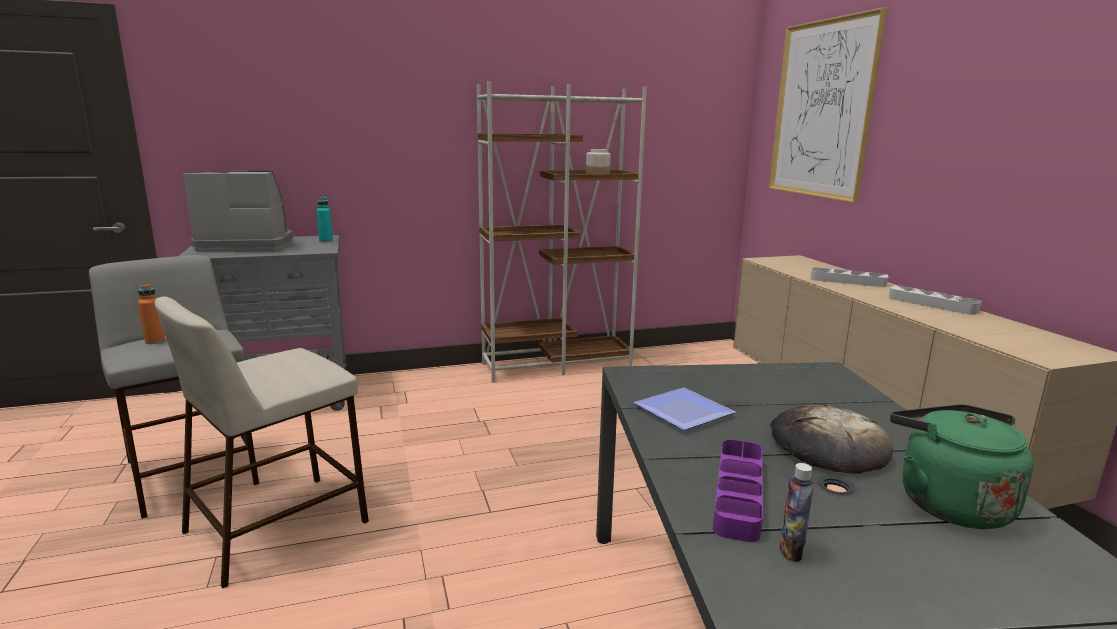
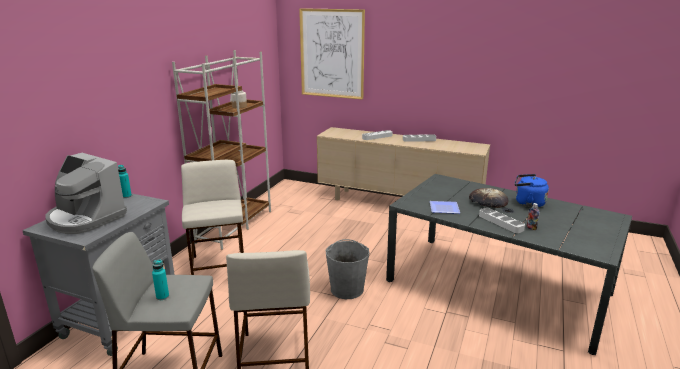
camera: 50 degrees left, 5 degrees up
(155, 341) = (162, 296): orange bottle -> turquoise bottle
(246, 245) = (85, 218): coffee machine -> coffee machine turned 90 degrees counterclockwise
(446, 399) = (219, 269): none -> beige stool
(519, 509) = (347, 289): none -> grey bucket
(738, 494) = (500, 222): purple tray -> grey tray
(947, 502) = (527, 203): green kettle -> blue kettle

